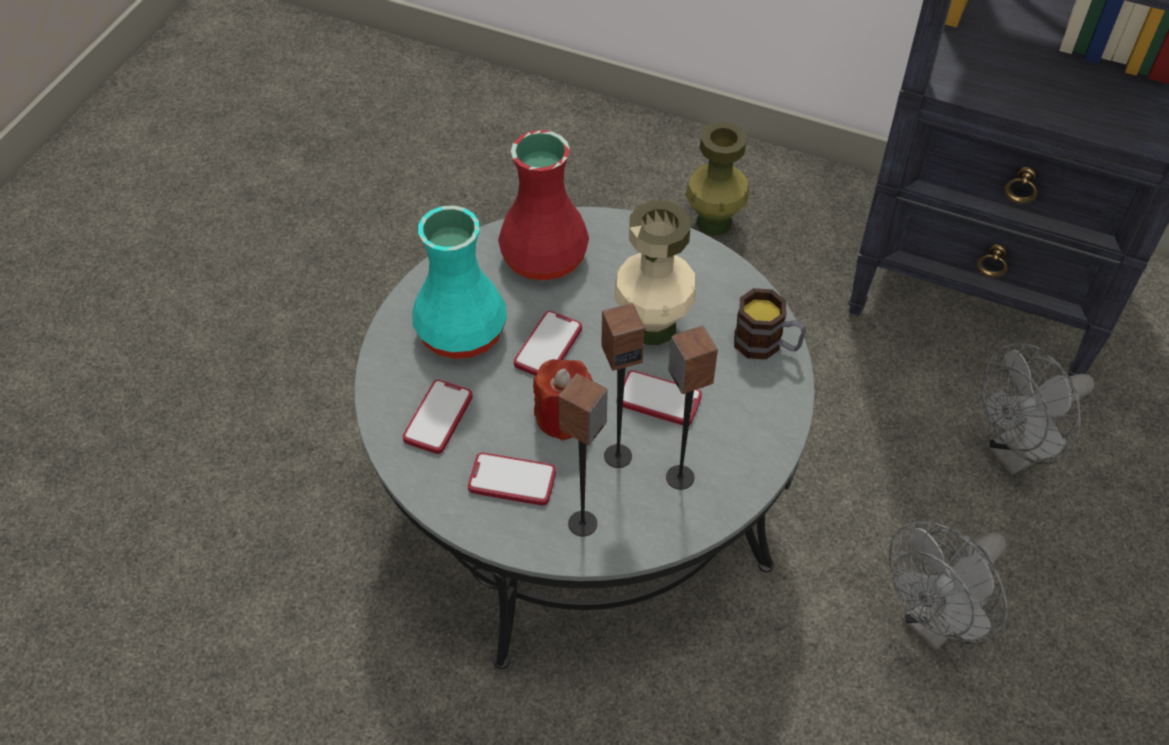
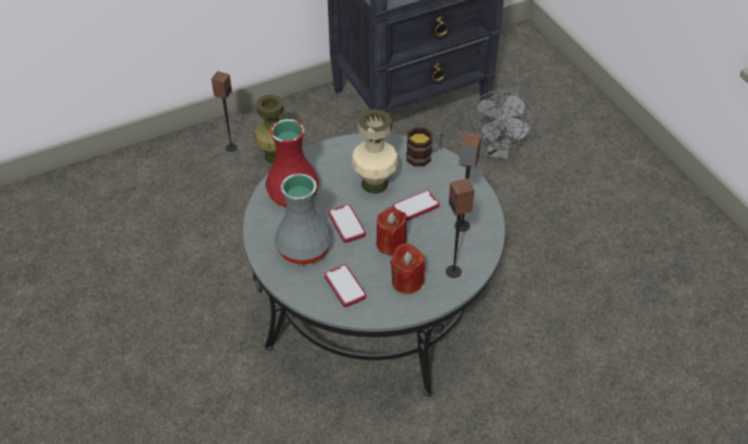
camera: 50 degrees left, 5 degrees down
(461, 333) = (305, 249): turquoise vase -> grey vase
(512, 480) = (407, 281): phone -> red candle
(617, 455) = (430, 238): speaker -> speaker (231, 148)
(934, 622) = (548, 231): grey fan -> none

